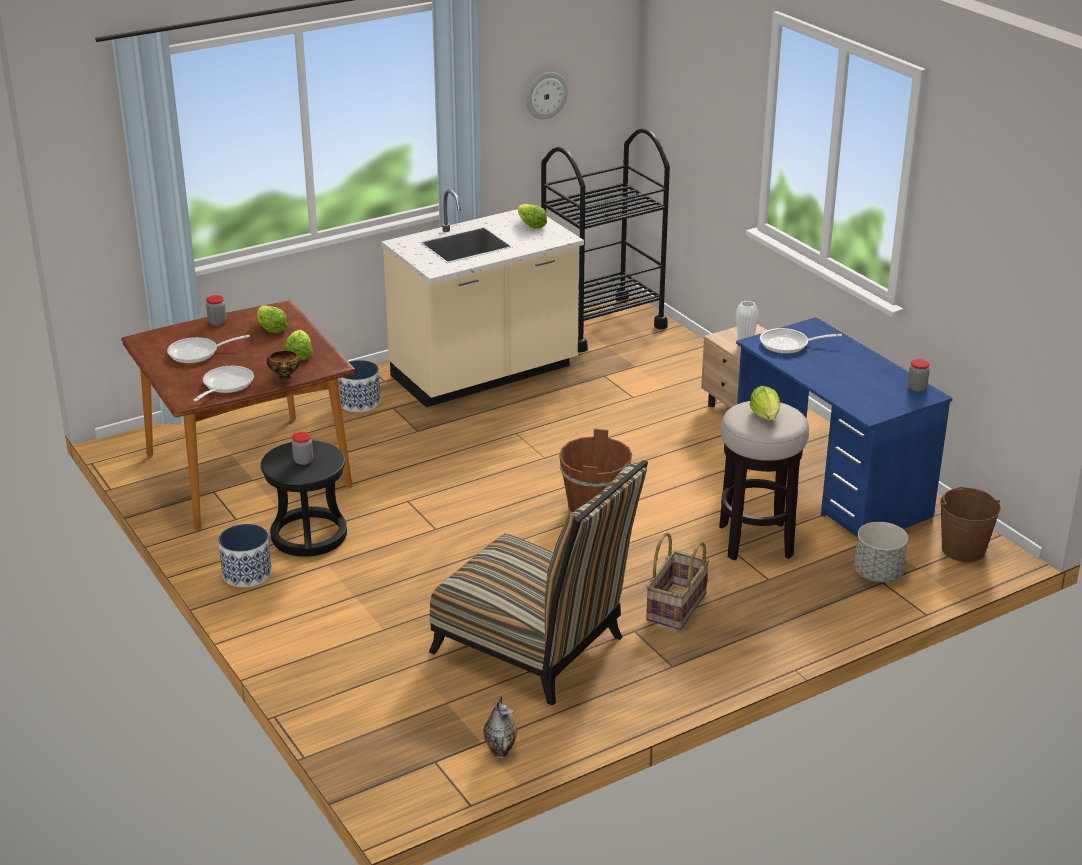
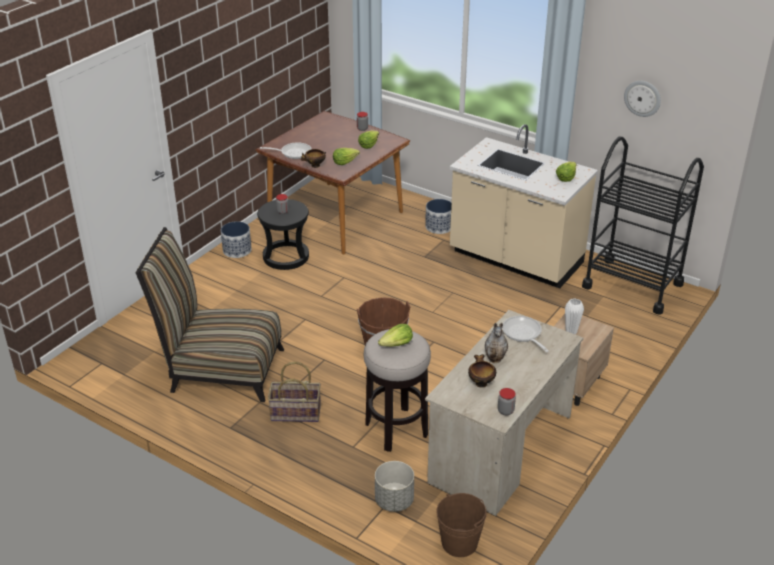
camera: 65 degrees right, 5 degrees up
(198, 353) = (322, 135): frying pan -> none
(500, 751) = (119, 383): vase -> vase (495, 359)
(537, 649) = (220, 369): chair -> chair turned 90 degrees clockwise
(830, 484) = (500, 449): blue desk -> beige desk
(861, 389) = (480, 383): none -> bowl

